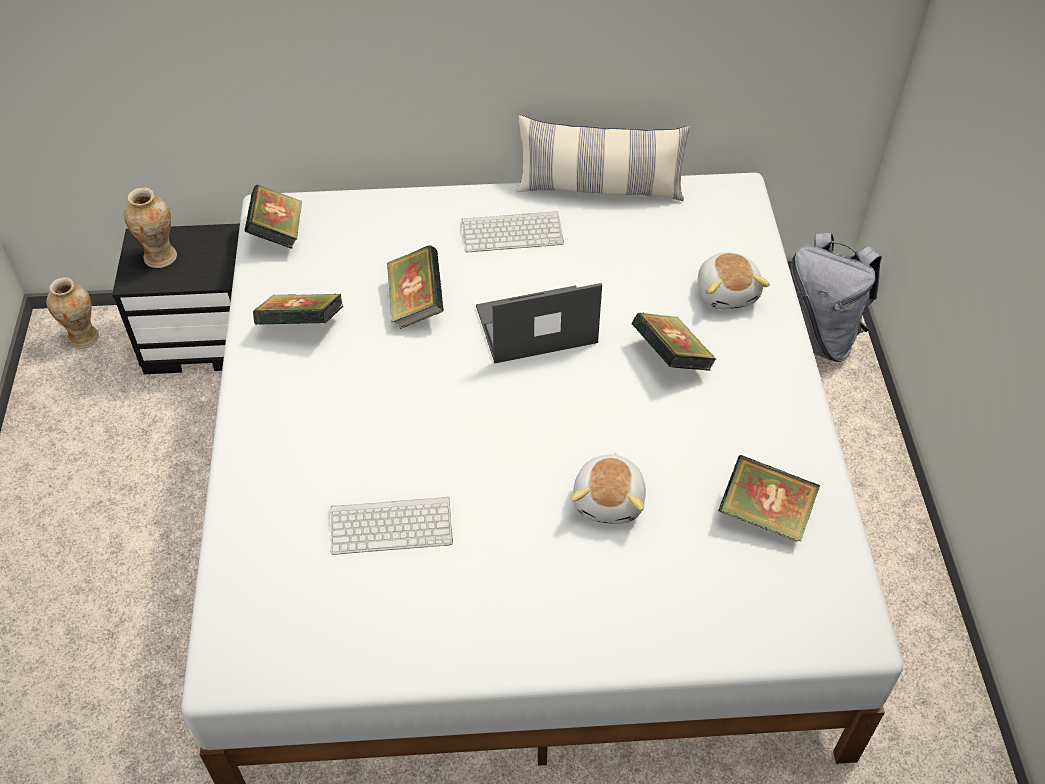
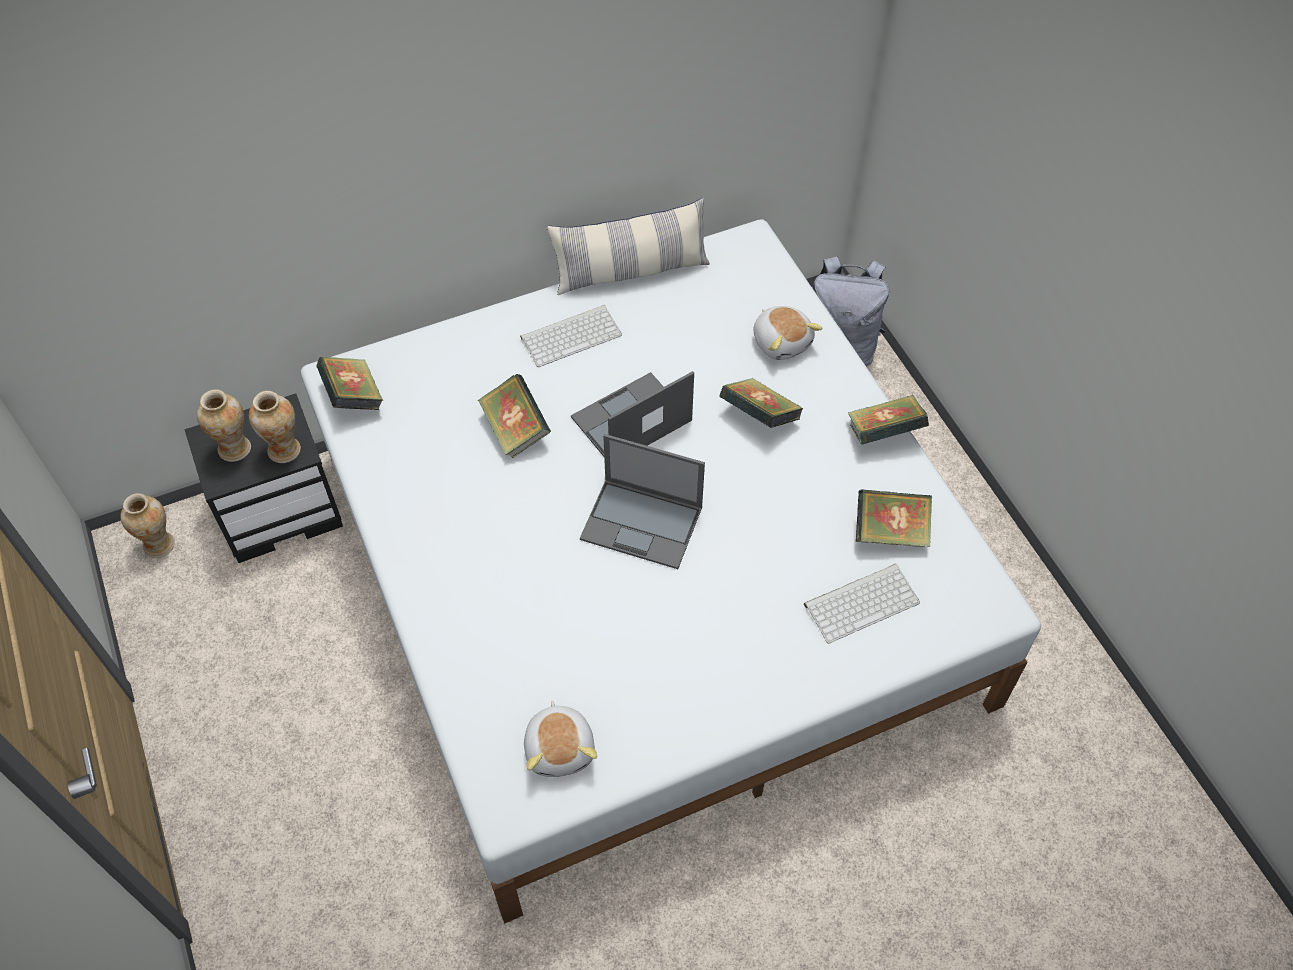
camera: 20 degrees left, 5 degrees up
(204, 270) = (285, 450): none -> vase
(302, 326) = (421, 481): book -> book (884, 433)
(393, 524) = (589, 638): keyboard -> keyboard (862, 601)
(501, 428) = (643, 523): none -> laptop
(610, 500) = (761, 559): plush toy -> plush toy (561, 748)

